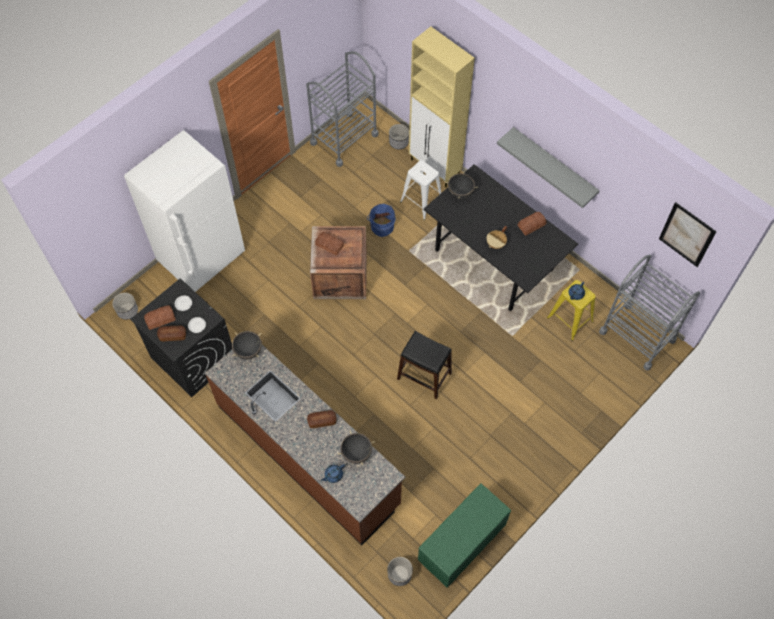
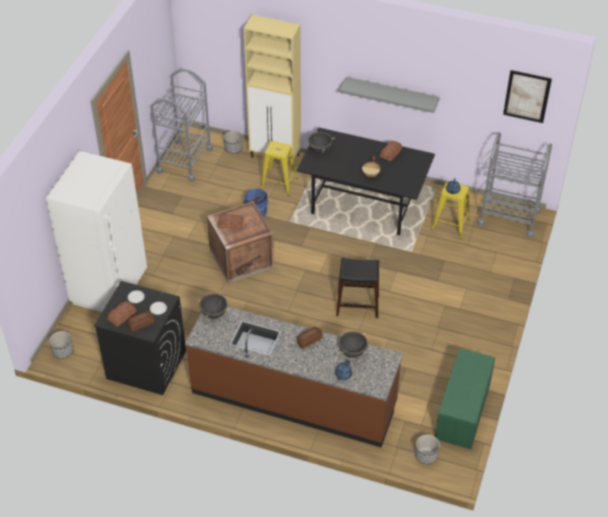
camera: 25 degrees left, 15 degrees down
(421, 202) = (278, 184): white stool -> yellow stool

